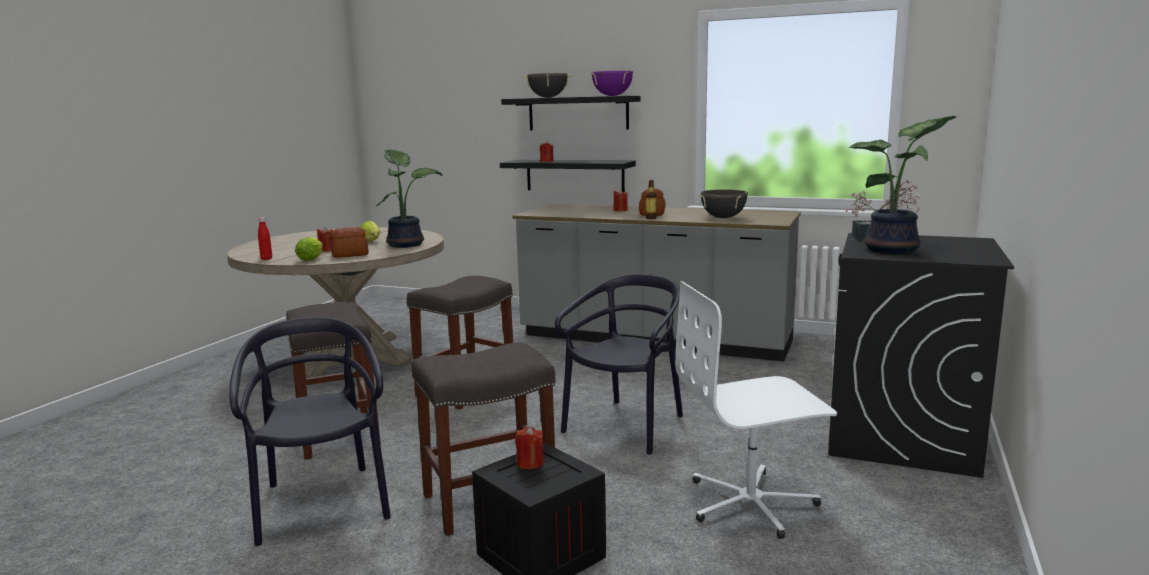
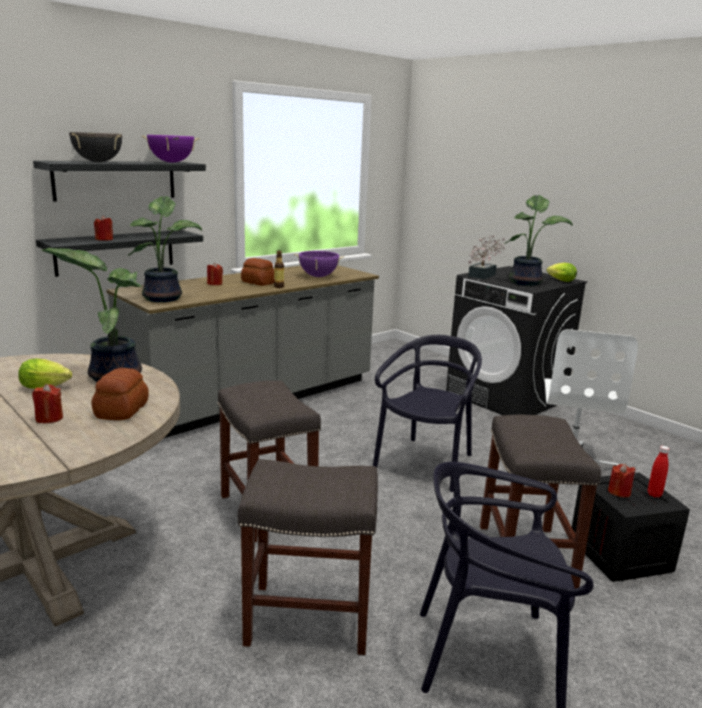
camera: 65 degrees left, 5 degrees up
(266, 259) = (32, 463): red bottle -> red bottle (654, 494)
(312, 259) = (102, 434): lettuce -> lettuce (559, 280)
(550, 211) = (164, 298): none -> potted plant
(626, 426) = (426, 464): black chair -> black chair turned 60 degrees clockwise
(723, 218) = (318, 276): black cooking pot -> purple cooking pot

